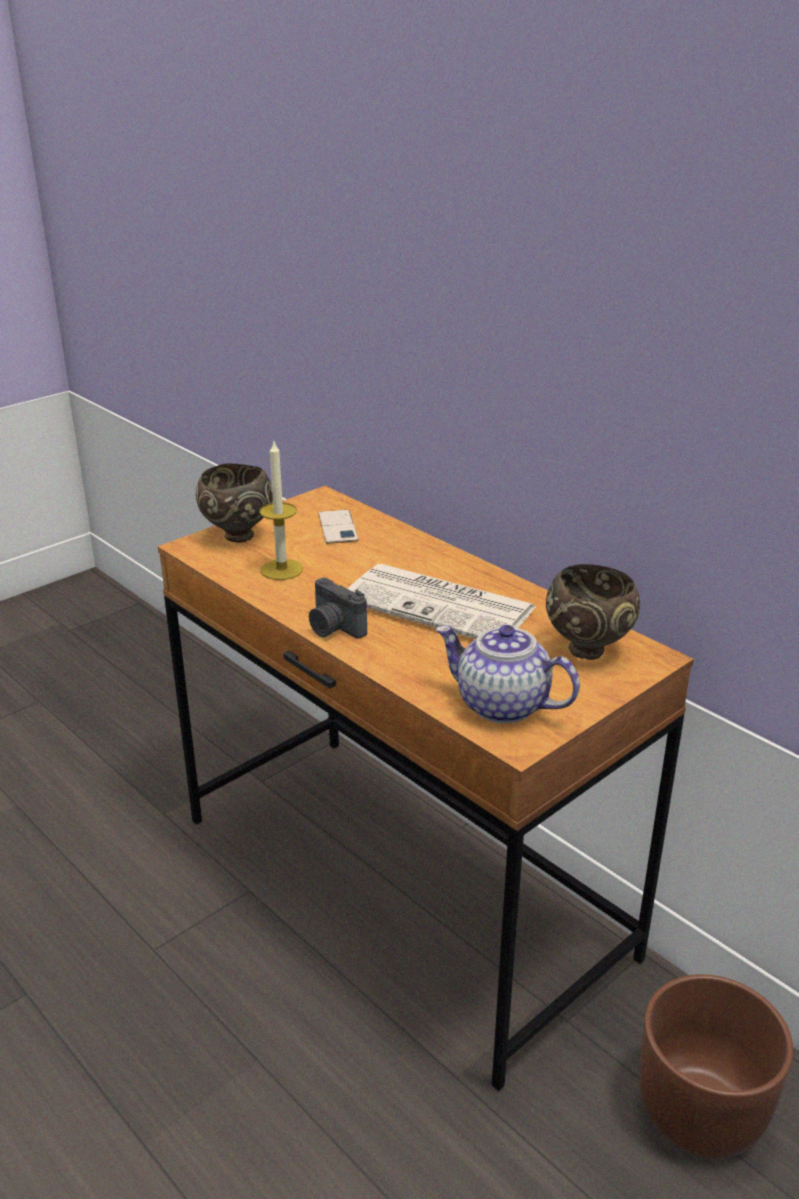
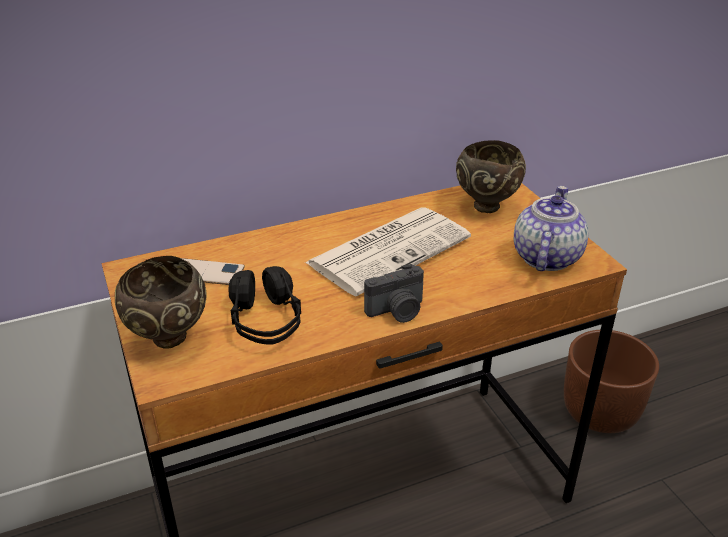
camera: 70 degrees left, 5 degrees up
(281, 569) = (266, 322): candle -> black headphones
(501, 705) = (545, 257): teapot -> teapot turned 150 degrees clockwise

